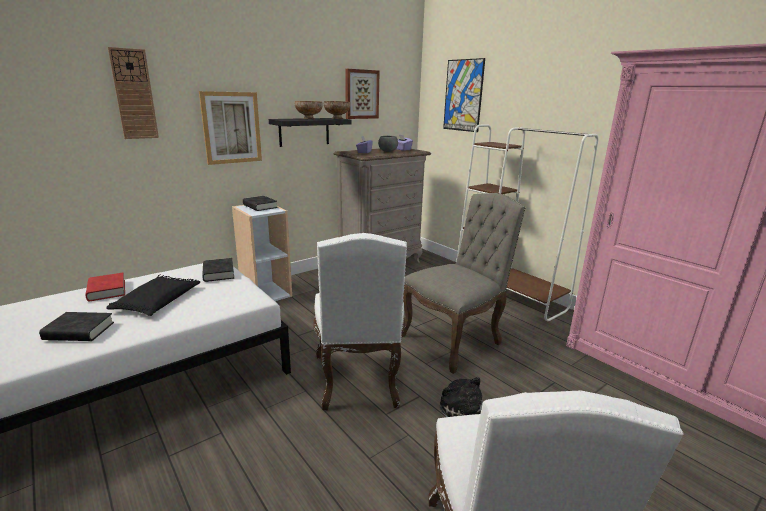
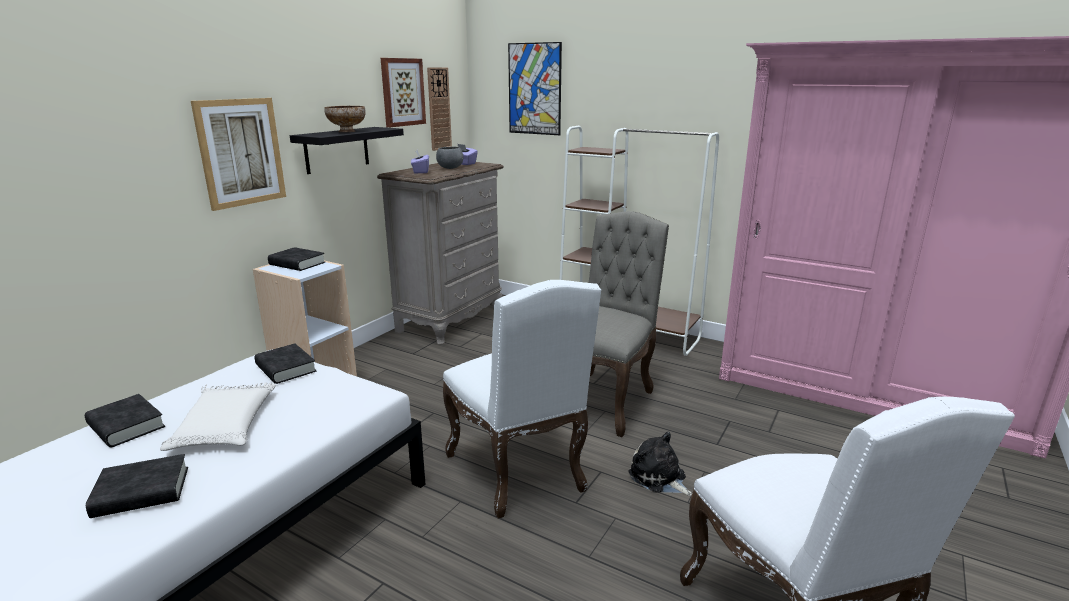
camera: 20 degrees left, 0 degrees up
(107, 290) = (126, 426): red book -> black book
(134, 94) = (94, 112): wall clock -> wall clock (439, 109)
(157, 300) = (224, 423): black pillow -> white pillow
(337, 118) = (381, 128): bowl -> none

